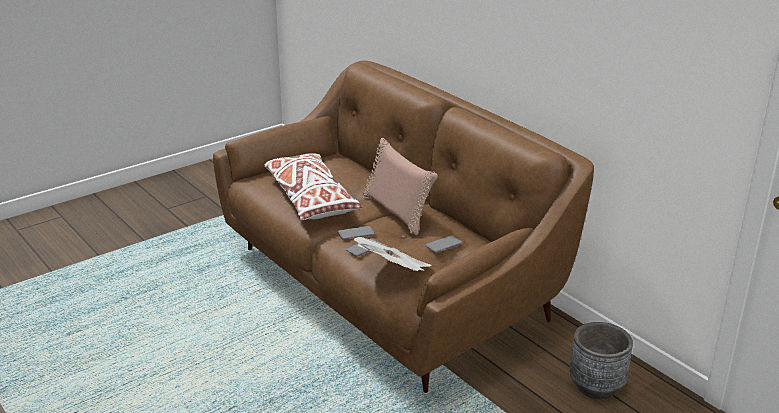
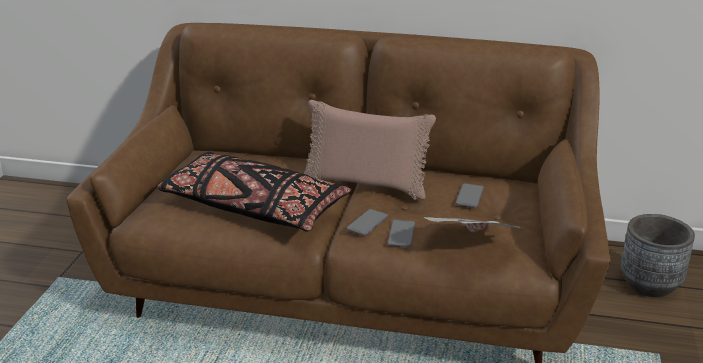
camera: 40 degrees left, 0 degrees up
(310, 199) = (253, 208): white pillow -> black pillow

